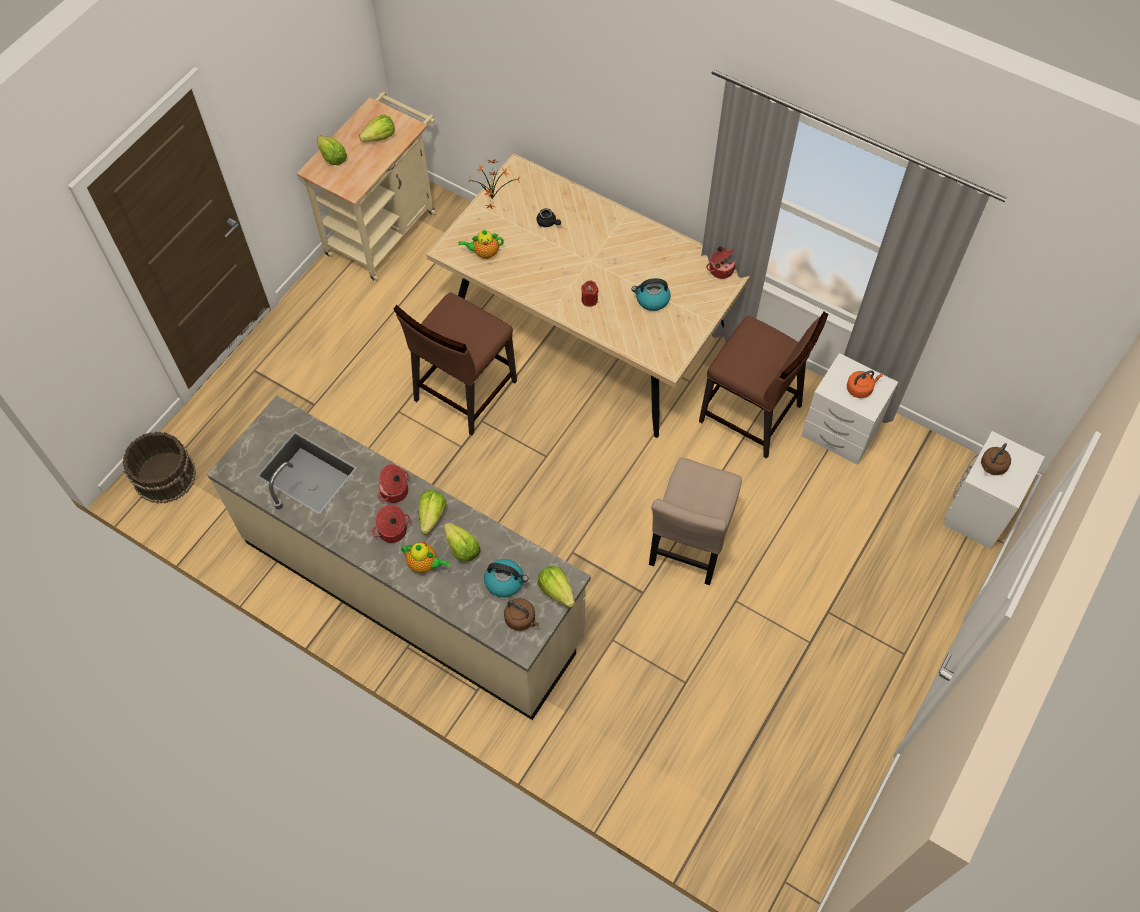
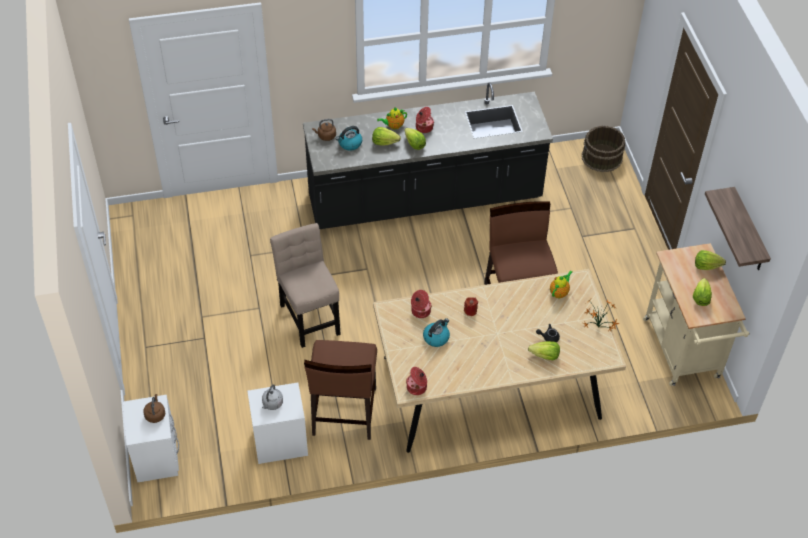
camera: 135 degrees right, 10 degrees down
(318, 56) = (749, 232): none -> shelf
(395, 492) = (443, 141): cooking pot -> cooking pot (420, 311)
(413, 589) = (424, 199): beige counter -> black counter
(556, 591) = (322, 156): lettuce -> lettuce (545, 356)
(751, 415) = (343, 412): brown chair -> brown chair turned 75 degrees counterclockwise
(860, 389) = (272, 404): orange kettle -> grey kettle

